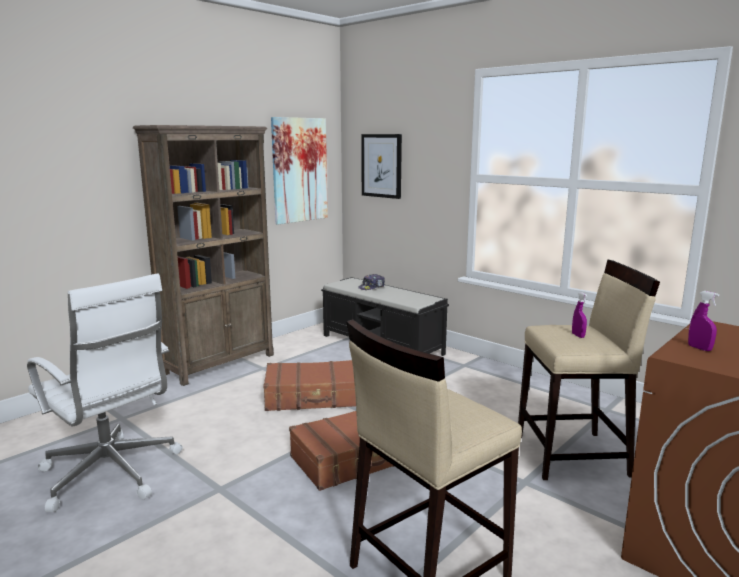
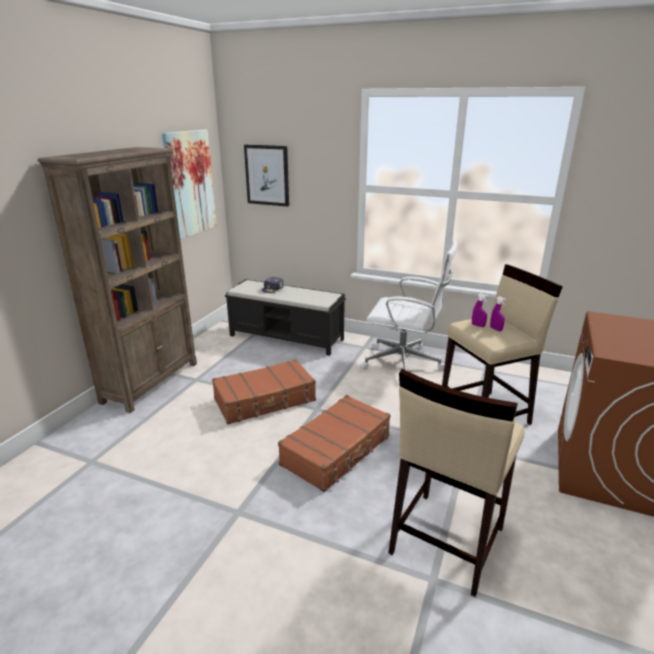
camera: 20 degrees left, 10 degrees up
(111, 474) = (124, 524): white office chair -> white office chair (404, 364)
(699, 348) = (616, 342): purple spray bottle -> purple spray bottle (478, 325)

